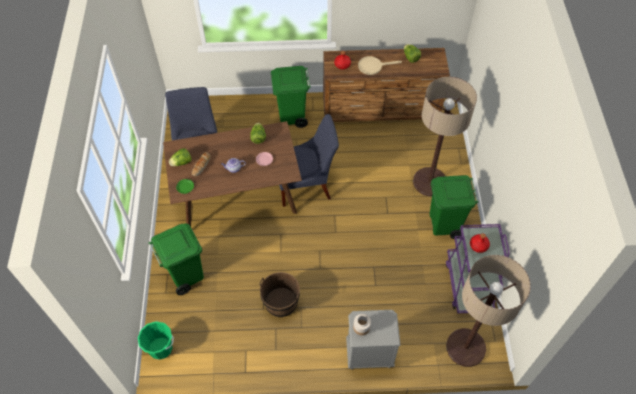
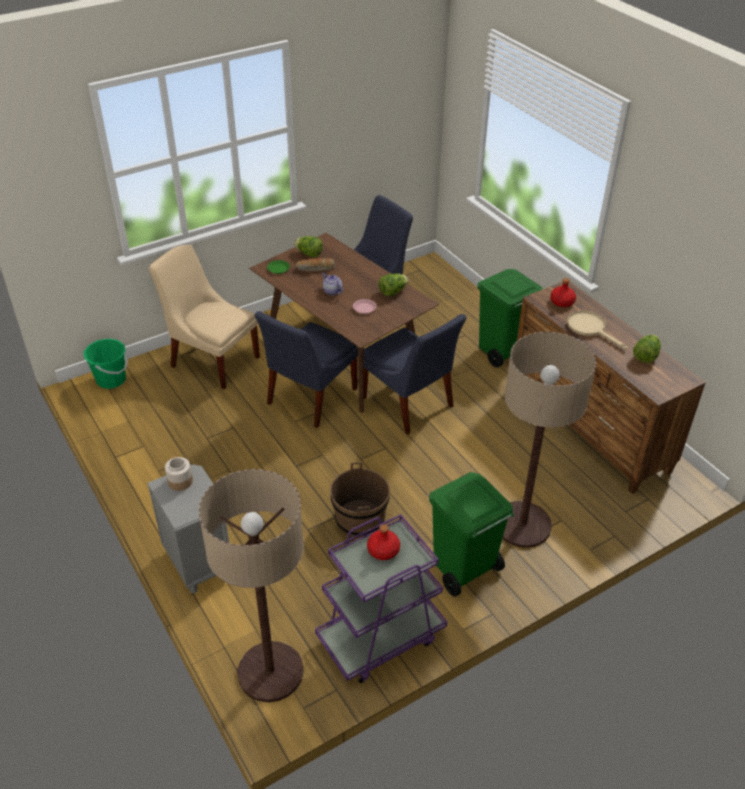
camera: 60 degrees right, 15 degrees down
(185, 274) = (212, 359): green trash can -> beige chair
(264, 234) = (309, 398): none -> blue chair
(281, 302) = (225, 449): brown bucket -> brown bucket (360, 519)

